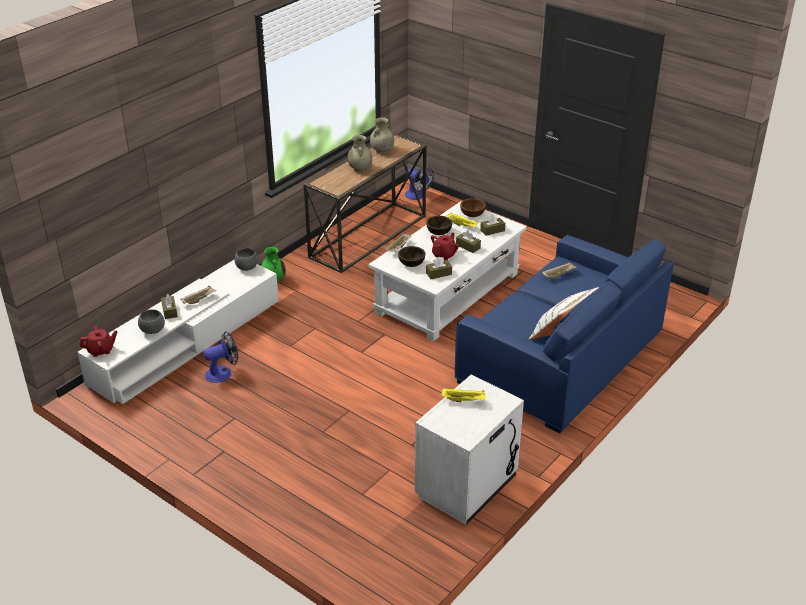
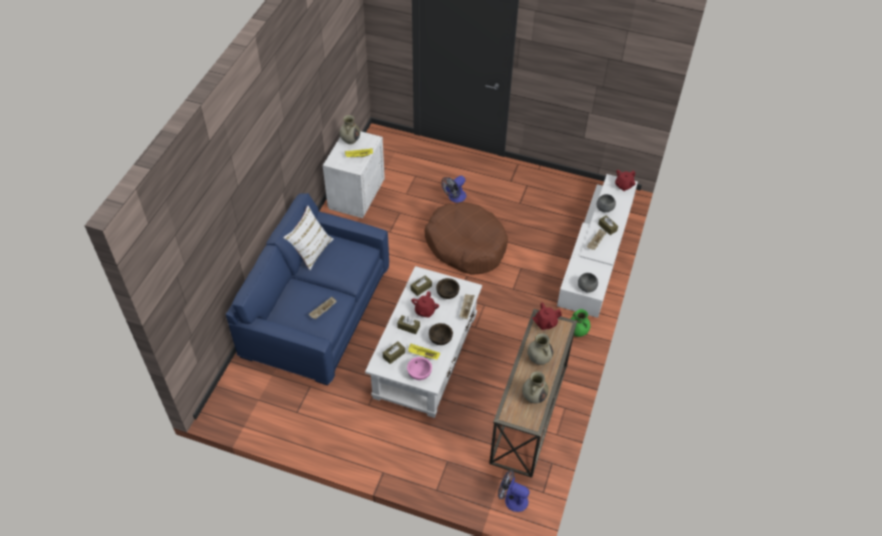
camera: 160 degrees right, 15 degrees up
(223, 373) = (551, 233): fan -> fan (454, 198)
(335, 187) = (545, 323): none -> red teapot
(342, 384) = (466, 245): none -> brown dog bed
(468, 428) = (350, 140): none -> beige vase
(472, 214) = (419, 373): brown bowl -> pink bowl

